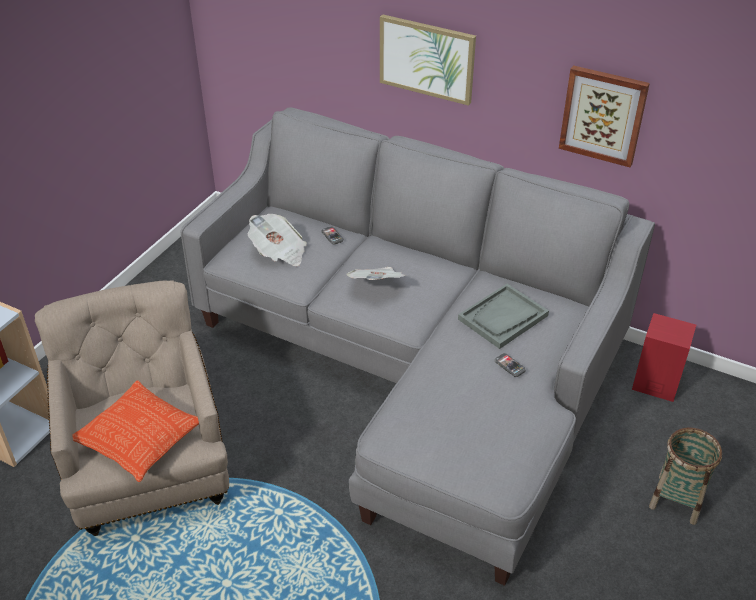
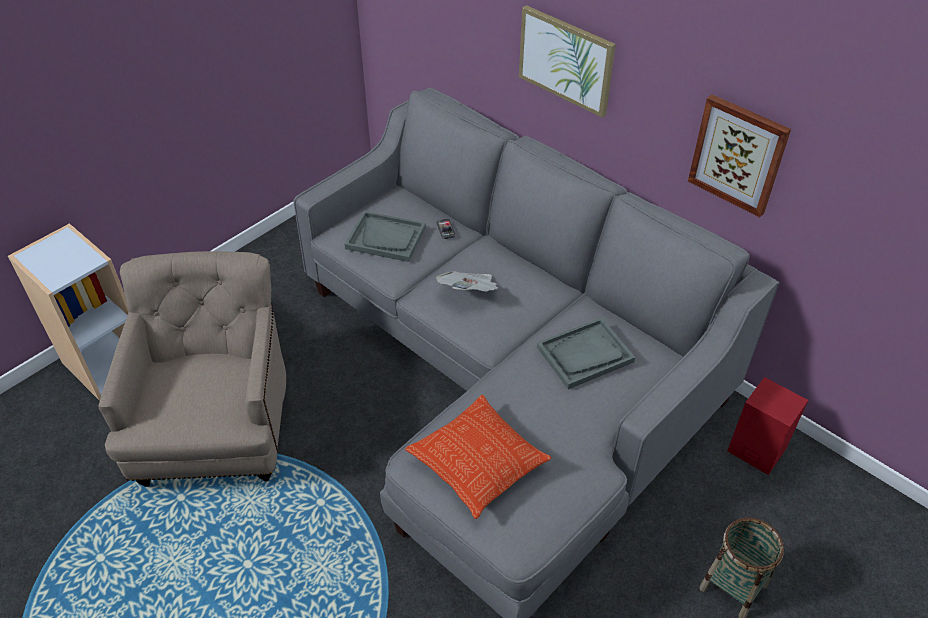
camera: 15 degrees right, 5 degrees up
(140, 440) = (192, 409): orange pillow -> orange pillow (478, 464)
(279, 252) = (386, 238): newspaper -> grey tray
(510, 366) = (572, 411): phone -> none

